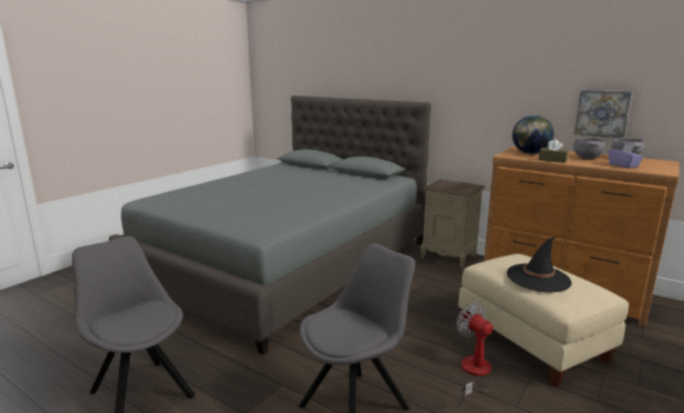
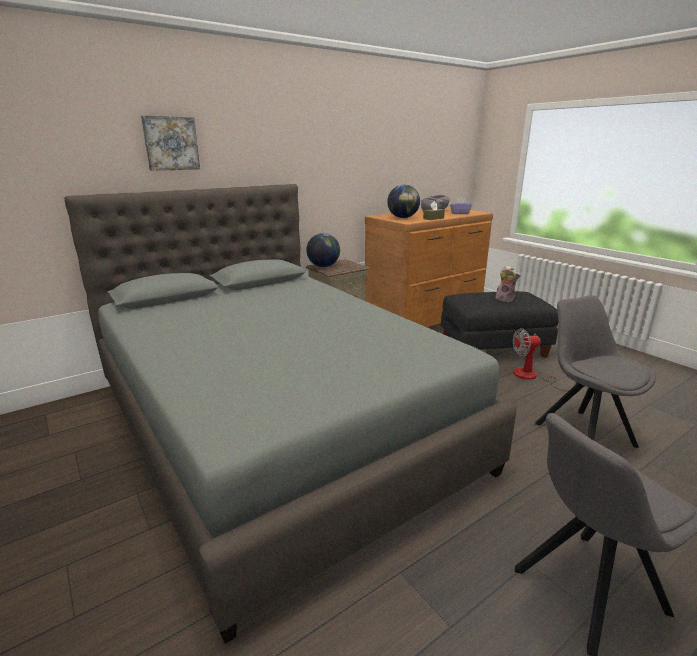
camera: 70 degrees left, 5 degrees up
(444, 182) = (323, 266): none -> globe
(533, 341) = (493, 347): beige ottoman -> black ottoman
(538, 278) = (505, 299): black hat -> plush toy
(602, 113) = (413, 179): picture -> picture (171, 143)

